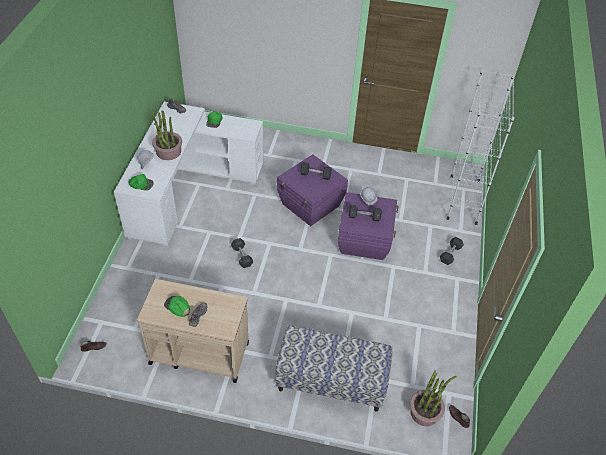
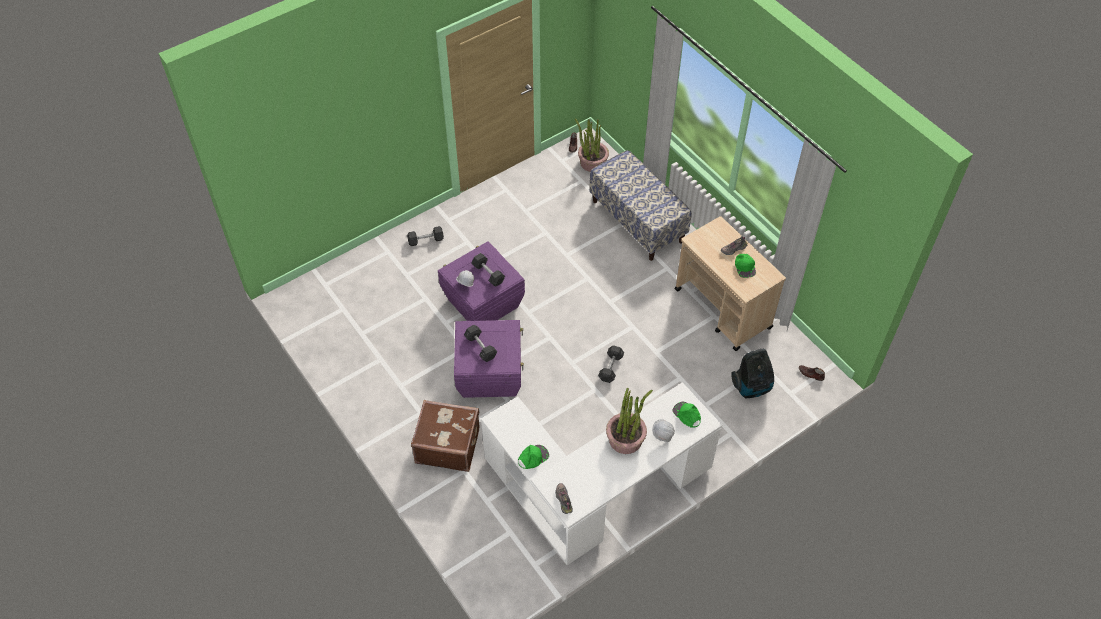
camera: 135 degrees left, 5 degrees up
(133, 307) = (752, 387): none -> vacuum cleaner
(291, 160) = (447, 445): none -> brown suitcase
(463, 199) = (341, 275): white bookcase -> none

